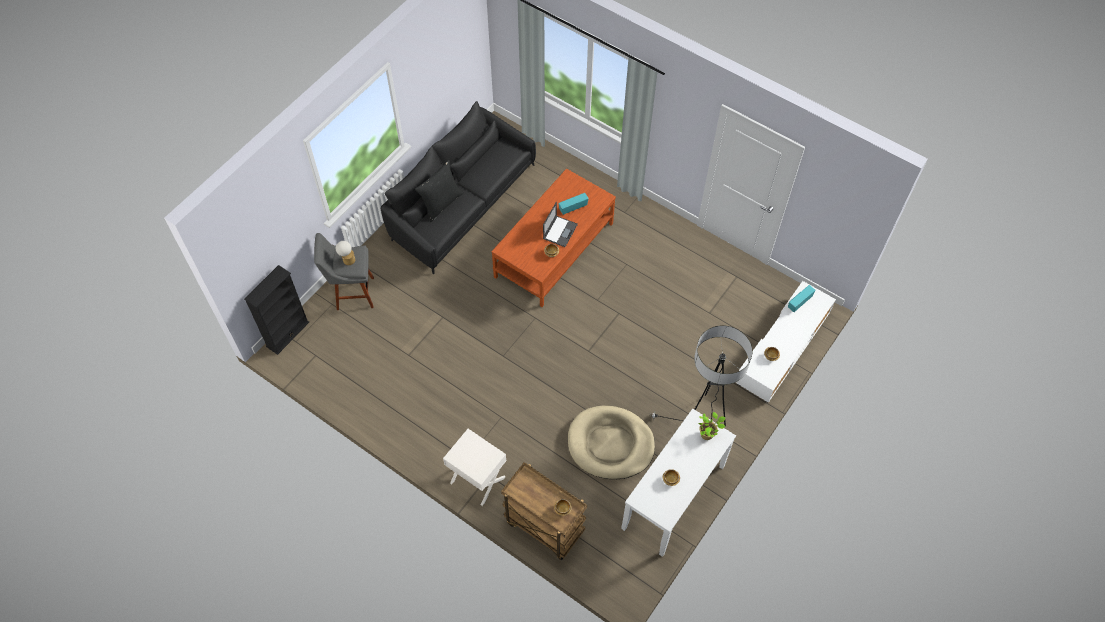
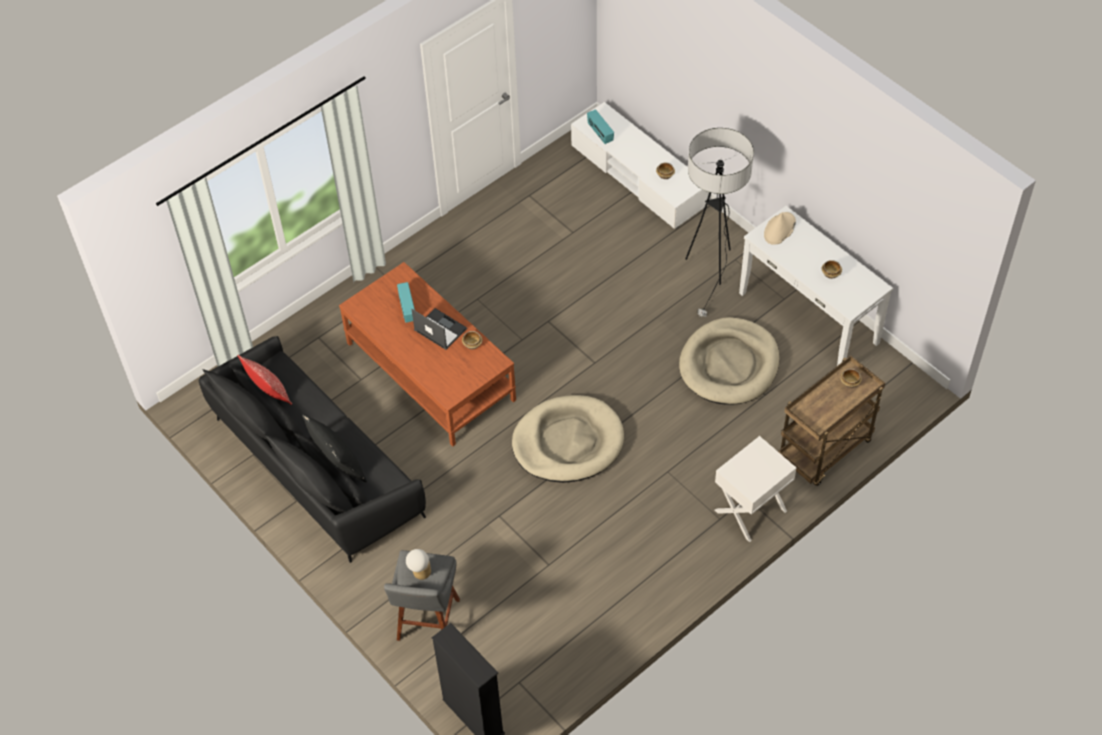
camera: 75 degrees left, 5 degrees down
(490, 152) = (269, 393): none -> pillow
(512, 347) = (568, 442): none -> beige dog bed
(707, 434) = (779, 229): potted plant -> beige hat

